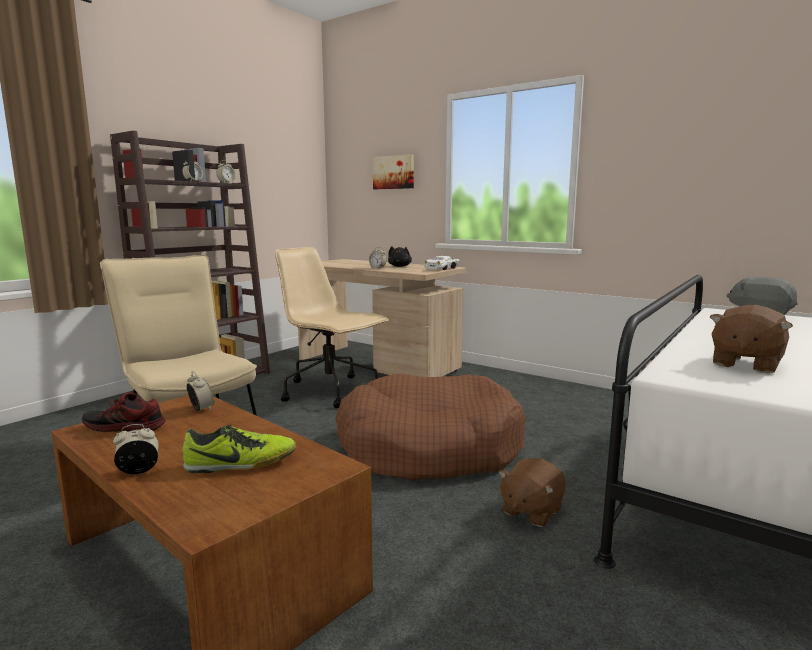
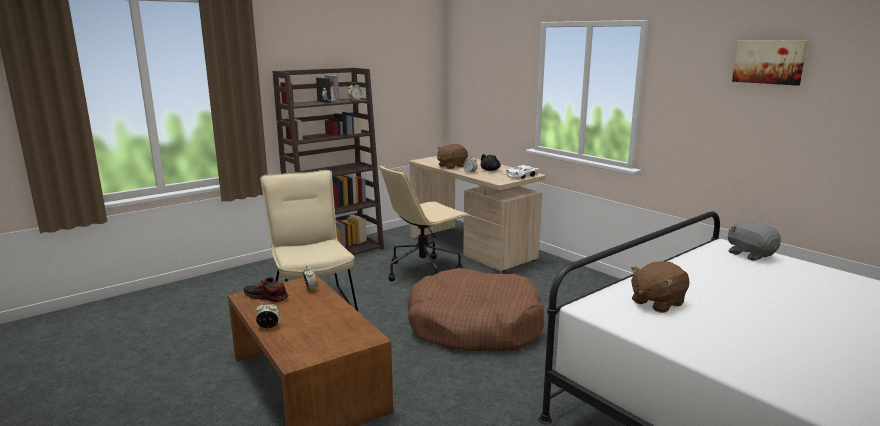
camera: 15 degrees right, 5 degrees up
(241, 464) = (321, 329): shoe -> none
(331, 392) = (423, 271): beige office chair -> beige office chair turned 90 degrees counterclockwise
(394, 172) = (497, 83): picture -> picture (769, 62)
(531, 511) = (518, 381): brown plush toy -> brown plush toy (451, 166)

